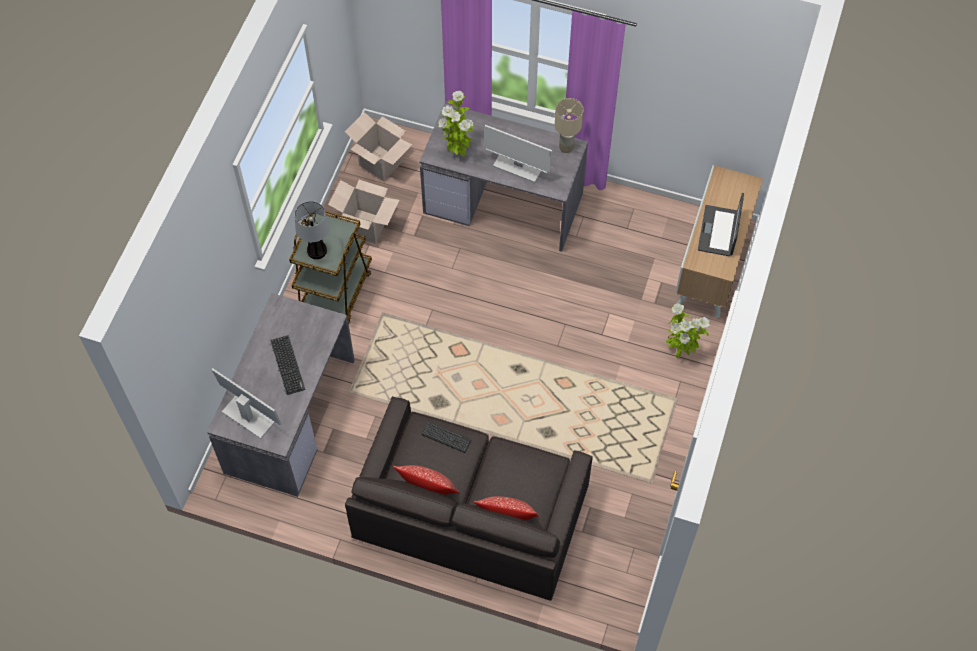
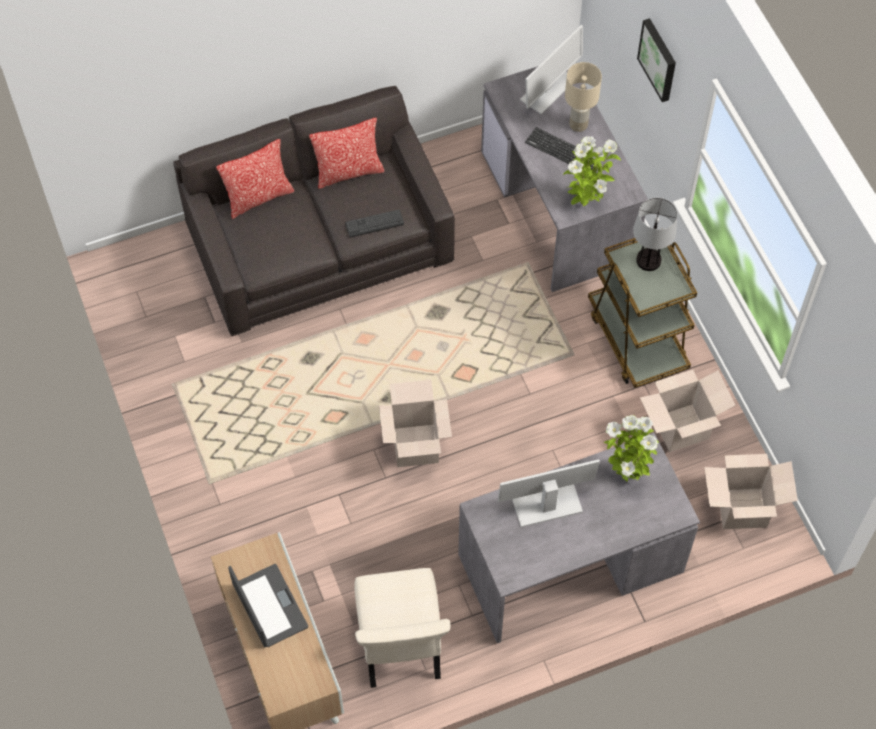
camera: 140 degrees right, 0 degrees up
(213, 271) = (659, 59): none -> picture
(249, 416) = (548, 90): monitor -> monitor turned 45 degrees counterclockwise
(530, 329) = (415, 445): none -> cardboard box
(566, 147) = (518, 570): beige table lamp -> beige table lamp (579, 125)
(637, 229) = (400, 646): none -> beige chair
(680, 351) = (243, 536): potted plant -> potted plant (585, 202)

